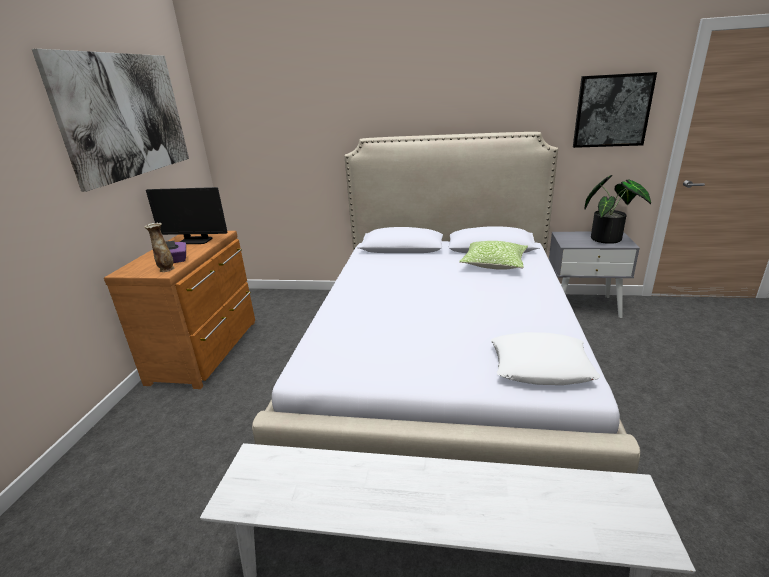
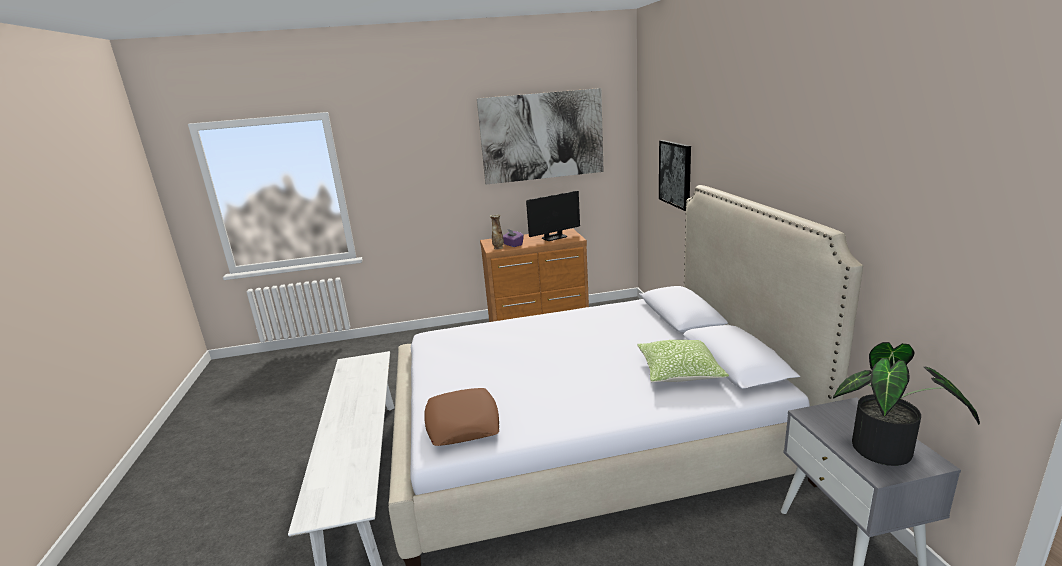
camera: 70 degrees right, 5 degrees down
(196, 241) = (554, 237): monitor -> monitor turned 105 degrees counterclockwise
(540, 366) = (463, 423): white pillow -> brown pillow
(612, 111) = (962, 233): picture -> picture (675, 174)

